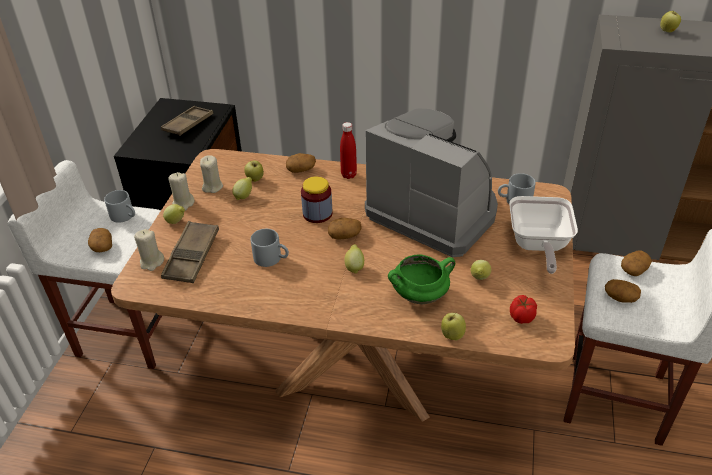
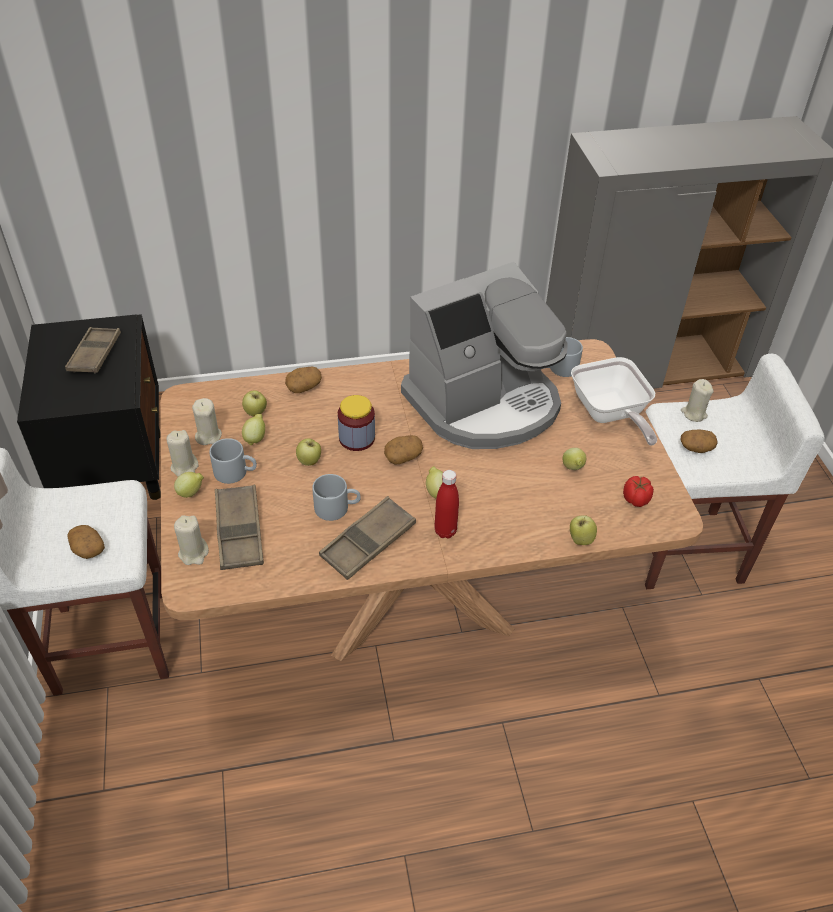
camera: 25 degrees left, 5 degrees up
(125, 216) = (93, 500): grey mug -> grey mug (236, 472)
(279, 289) = (368, 542): none -> brown tray
(348, 175) = (364, 381): red bottle -> red bottle (445, 531)
(420, 295) = (524, 504): green cooking pot -> none
(434, 212) = (484, 403): coffee machine -> coffee machine turned 135 degrees clockwise
(634, 269) = (693, 413): potato -> beige candle
(668, 31) = (651, 143): apple -> apple (309, 462)

